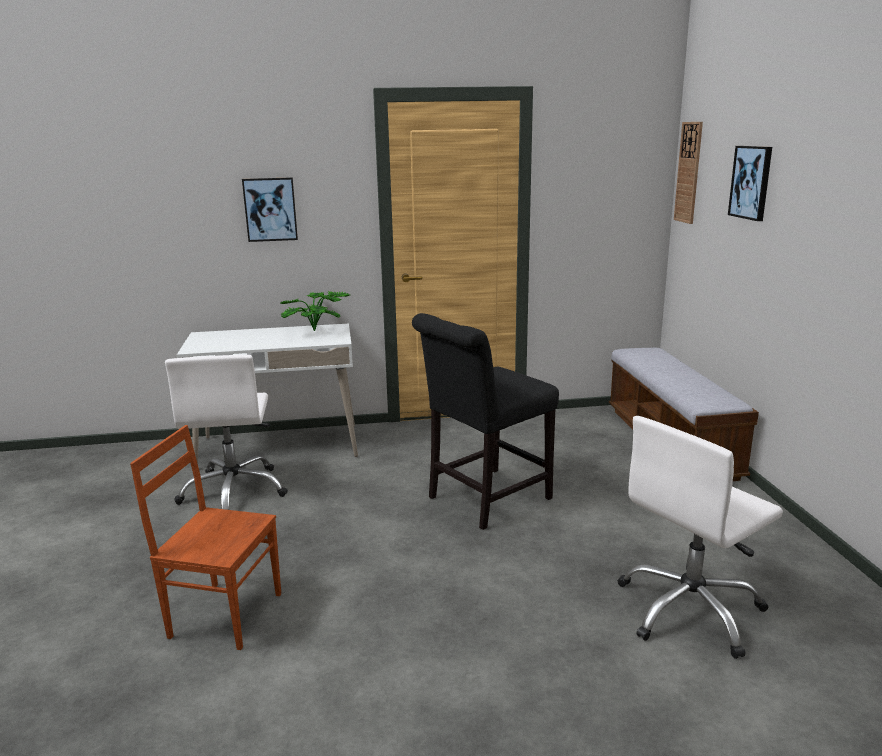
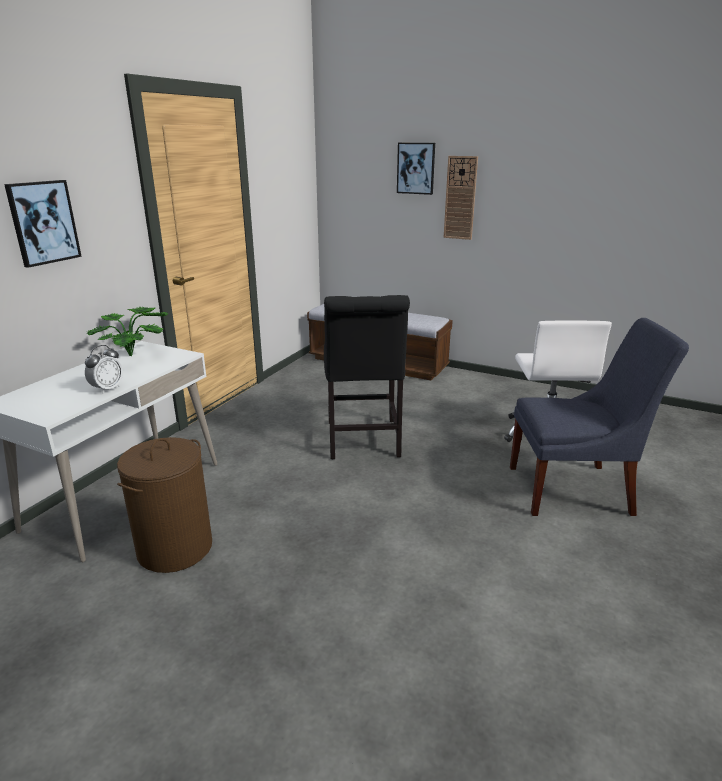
camera: 55 degrees left, 5 degrees up
(225, 614) = (388, 614): brown chair -> none
(234, 491) = (174, 548): white office chair -> brown laundry basket
(249, 345) = (107, 389): none -> alarm clock
(570, 673) = (575, 490): none -> blue chair
(688, 172) = (337, 164): wall clock -> wall clock (460, 198)

